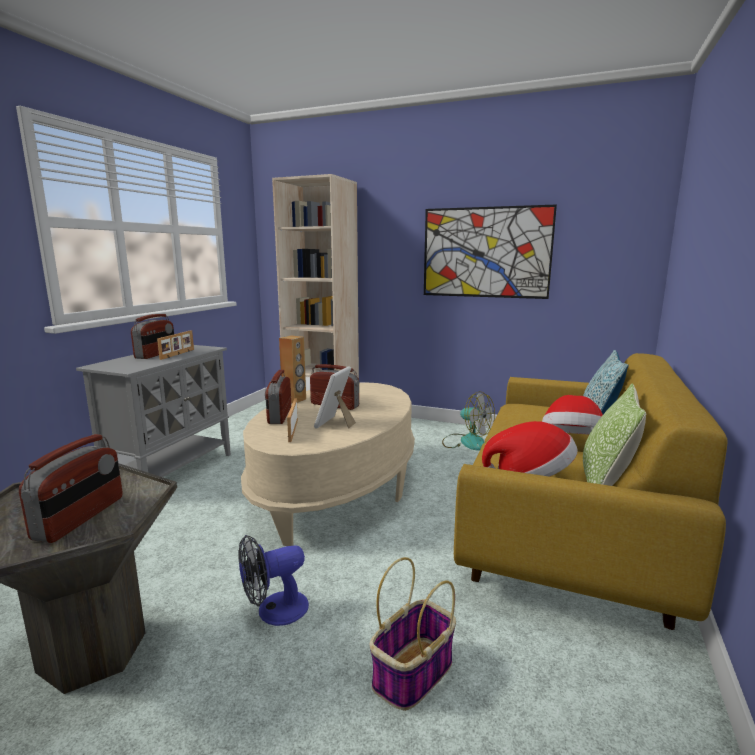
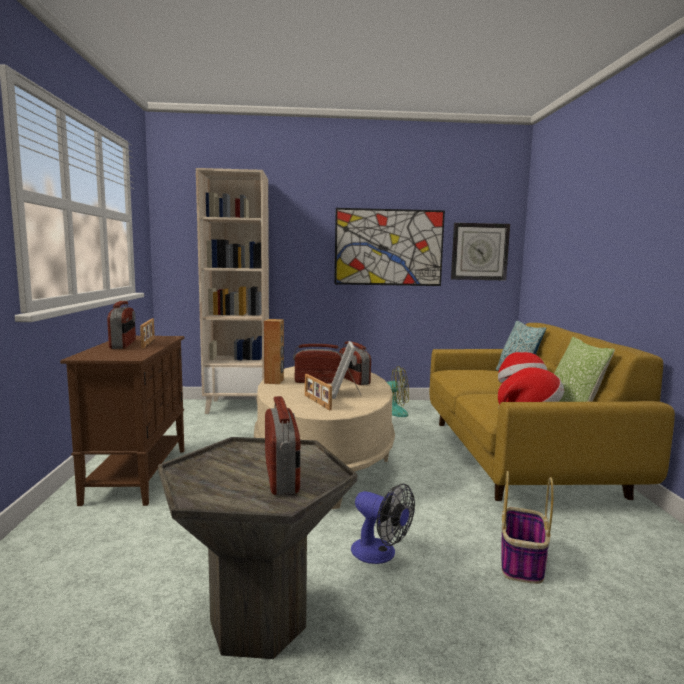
camera: 25 degrees left, 5 degrees down
(172, 471) = (137, 474): grey cabinet -> brown cabinet
(274, 611) = (380, 554): fan -> fan turned 90 degrees counterclockwise
(279, 416) = (283, 394): radio -> radio (353, 380)
(603, 256) = (479, 251): none -> wall clock

